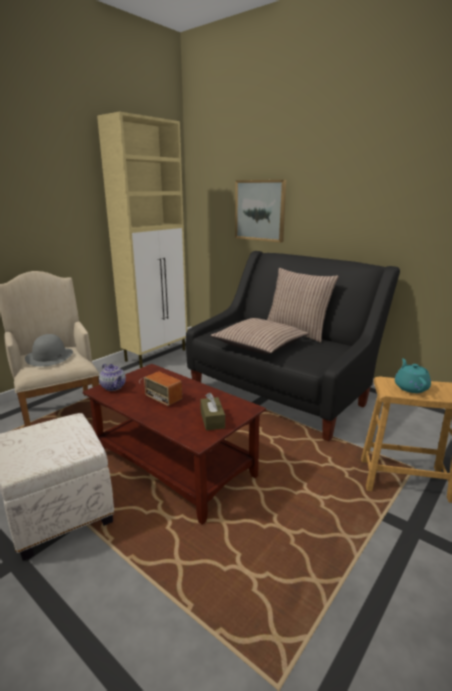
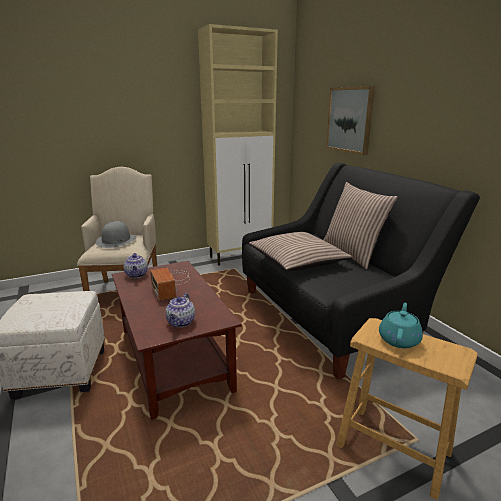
camera: 25 degrees right, 0 degrees up
(212, 420) = (181, 322): brown tissue box -> teapot

